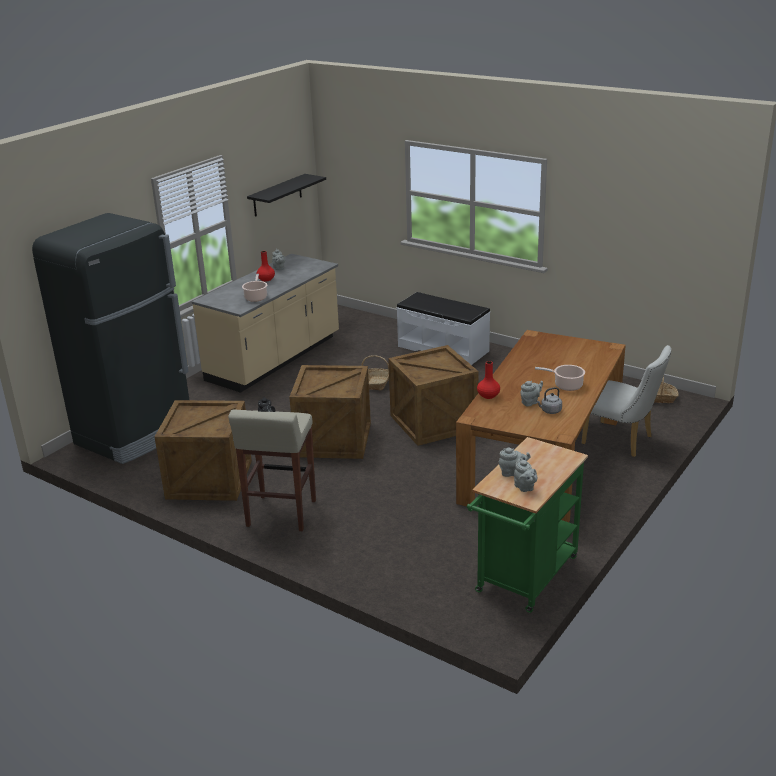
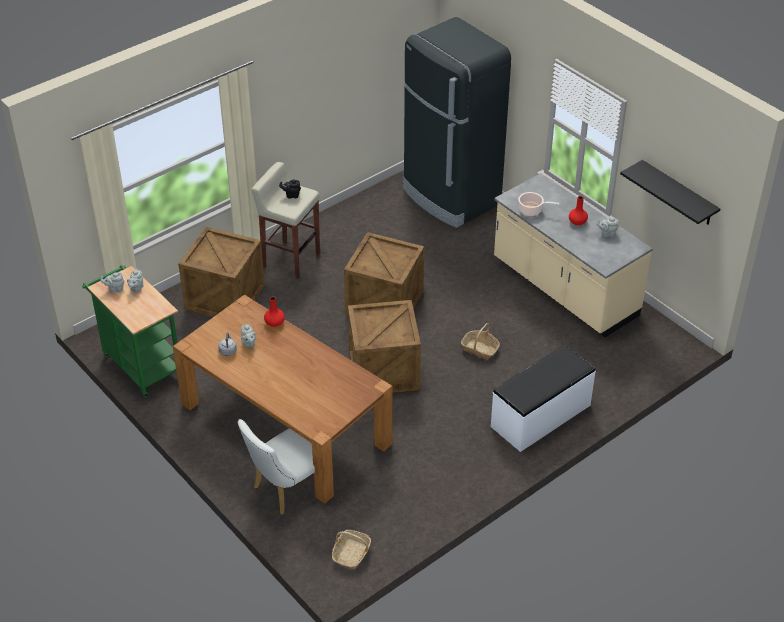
camera: 105 degrees right, 15 degrees up
(208, 480) = (357, 229): crate -> crate (224, 296)
(566, 385) = (264, 374): cooking pot -> none

